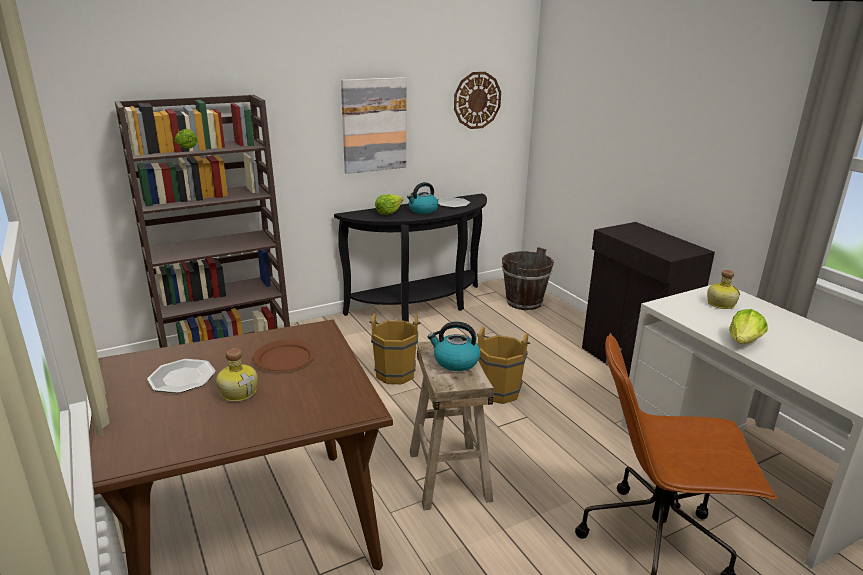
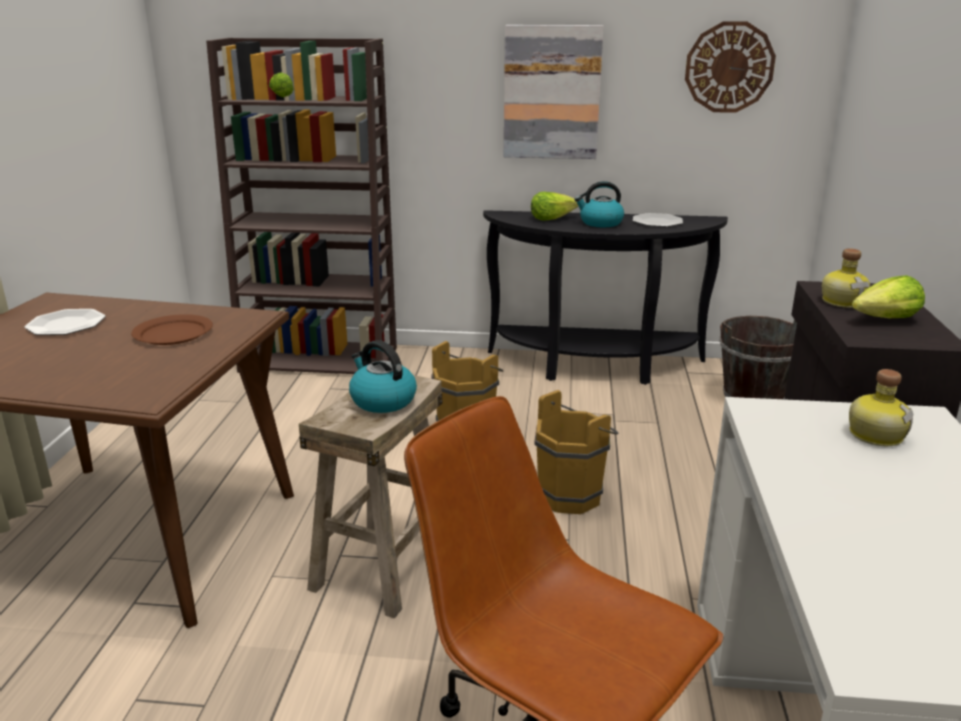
camera: 35 degrees right, 0 degrees up
(239, 392) = (82, 350): bottle -> bottle (843, 301)
(744, 342) = (811, 498): lettuce -> lettuce (886, 319)

